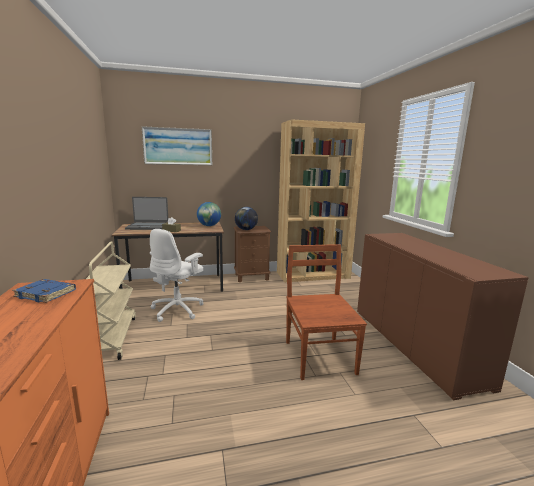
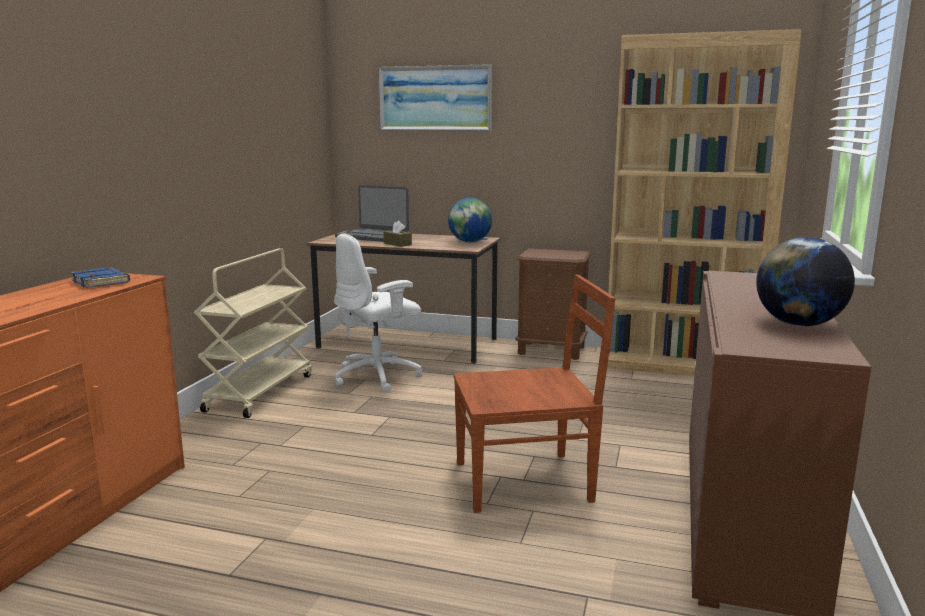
camera: 30 degrees right, 0 degrees up
(246, 230) = (538, 255): globe -> globe (798, 324)
(319, 355) = (526, 481): brown chair -> brown chair turned 60 degrees clockwise

